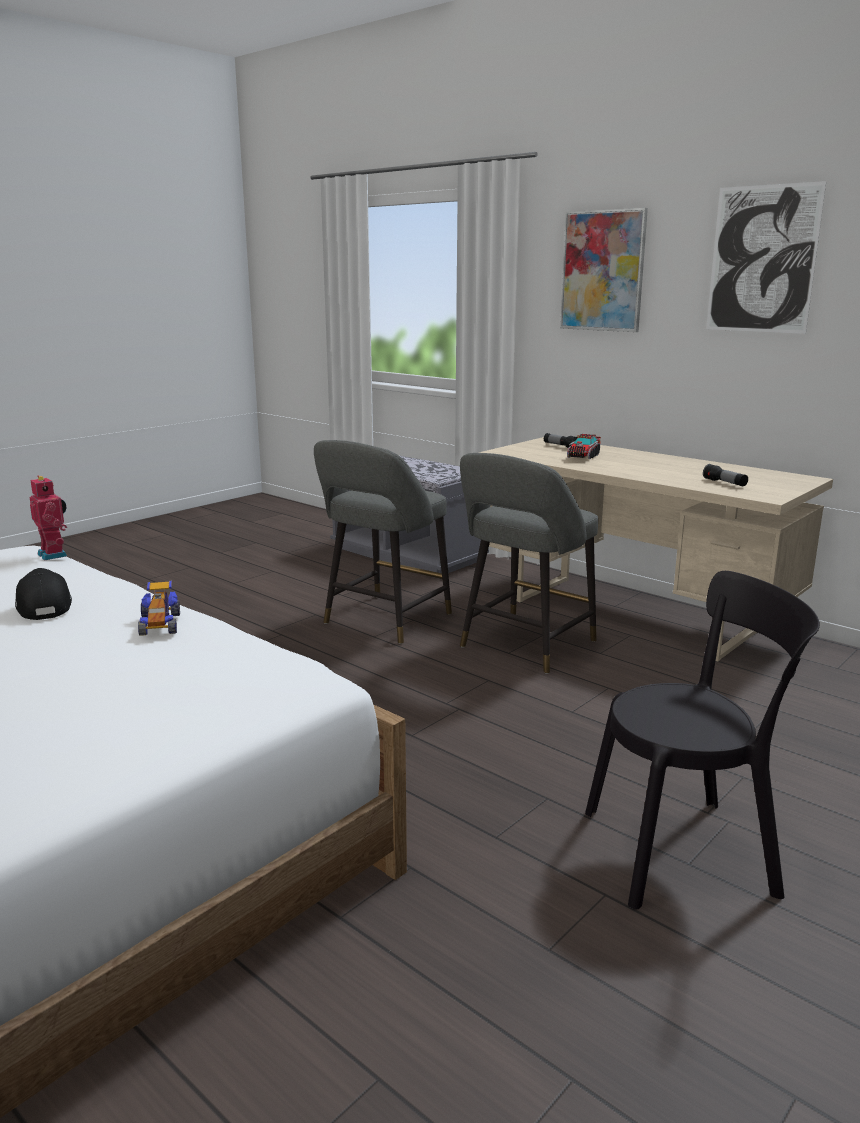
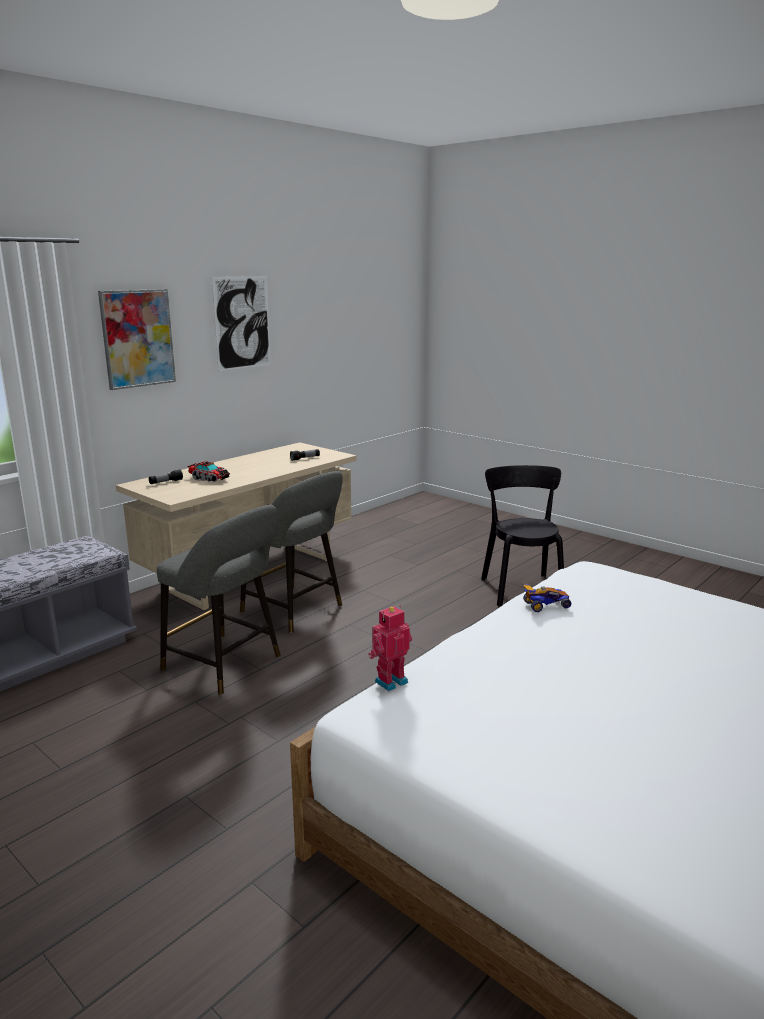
camera: 90 degrees left, 0 degrees up
(43, 606) = (525, 655): black cap -> none

